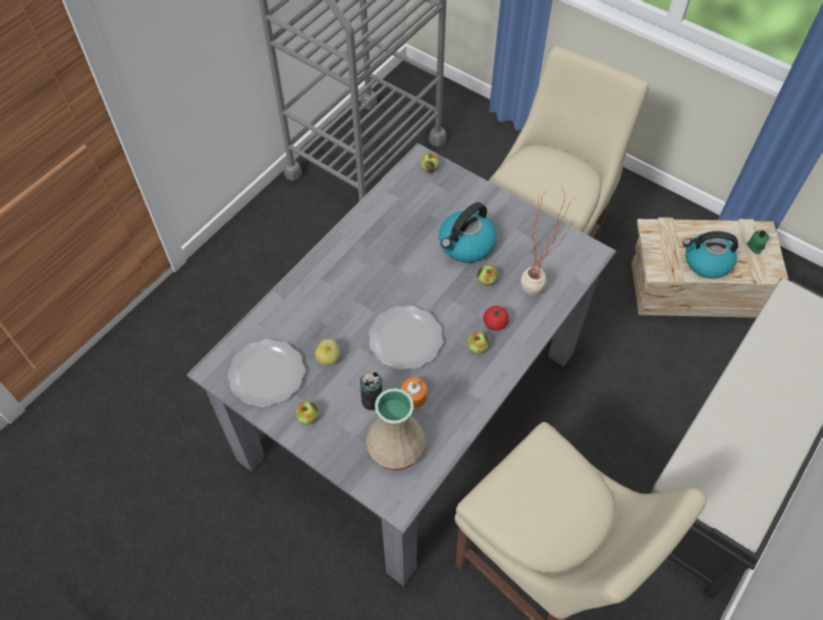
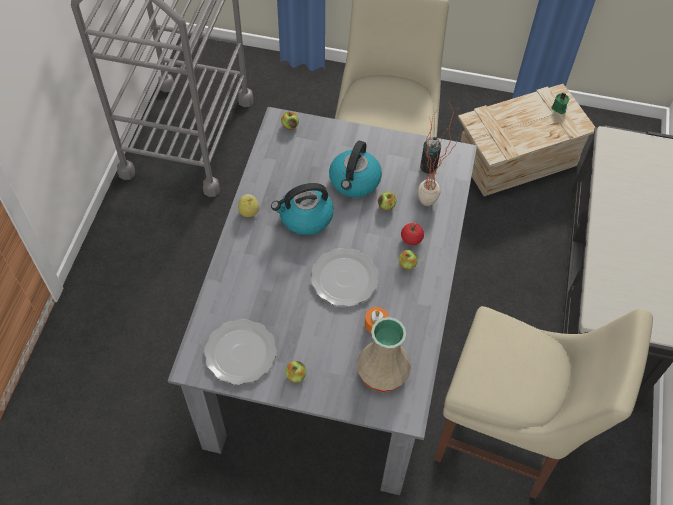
camera: 25 degrees left, 0 degrees up
(328, 358) = (287, 319): apple -> apple (249, 212)
(372, 401) = (343, 341): can -> can (428, 167)
(706, 262) = (528, 133): kettle -> kettle (305, 217)

